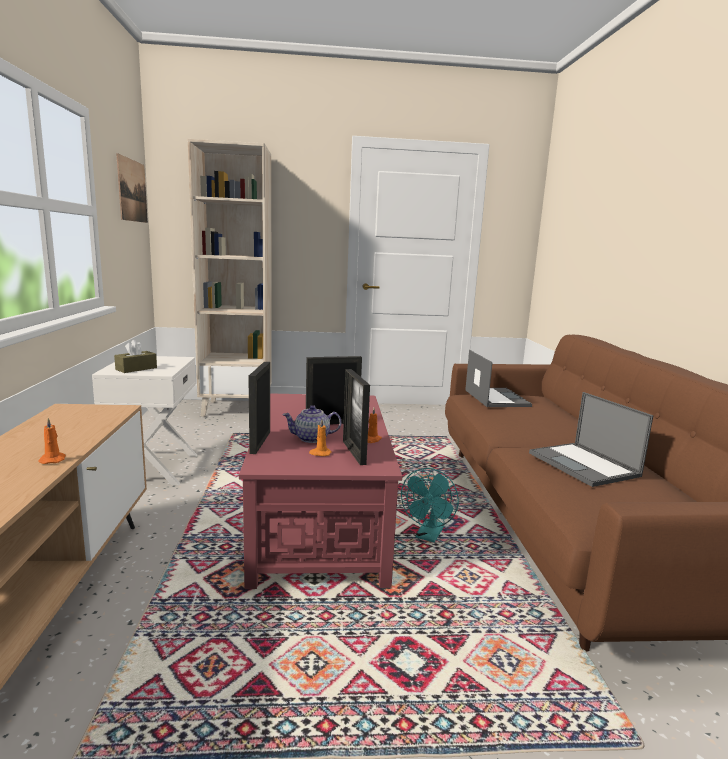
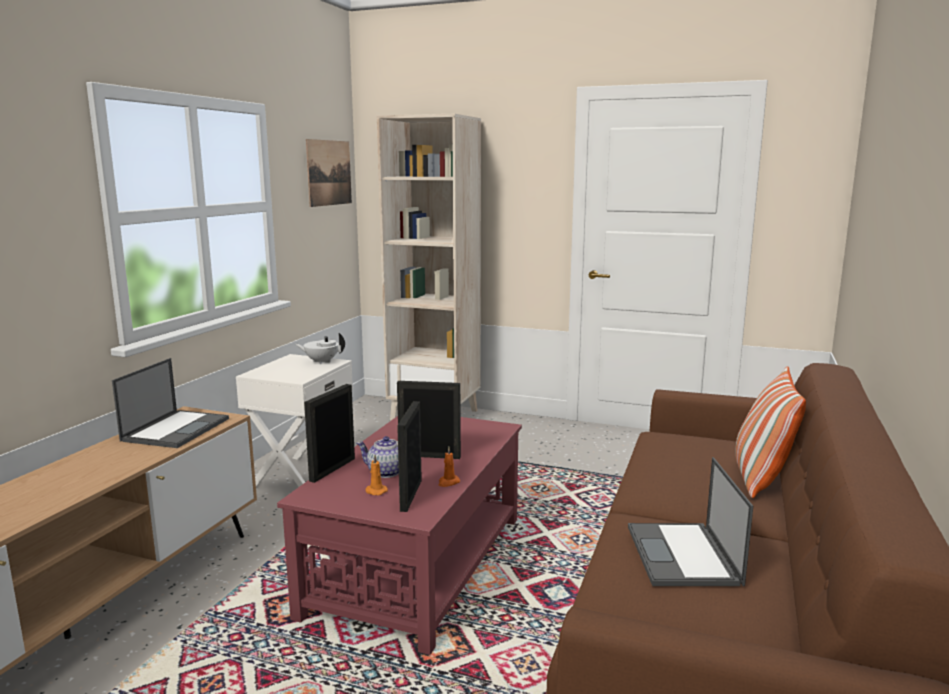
camera: 25 degrees right, 0 degrees up
(53, 459) = (126, 466): orange candle -> none
(136, 368) = (280, 372): brown tissue box -> none
(167, 359) = (321, 362): none -> white teapot
(428, 536) = (523, 607): turquoise fan -> none
(496, 398) = (687, 443): laptop -> laptop (176, 429)
(562, 414) = (760, 478): none -> pillow

